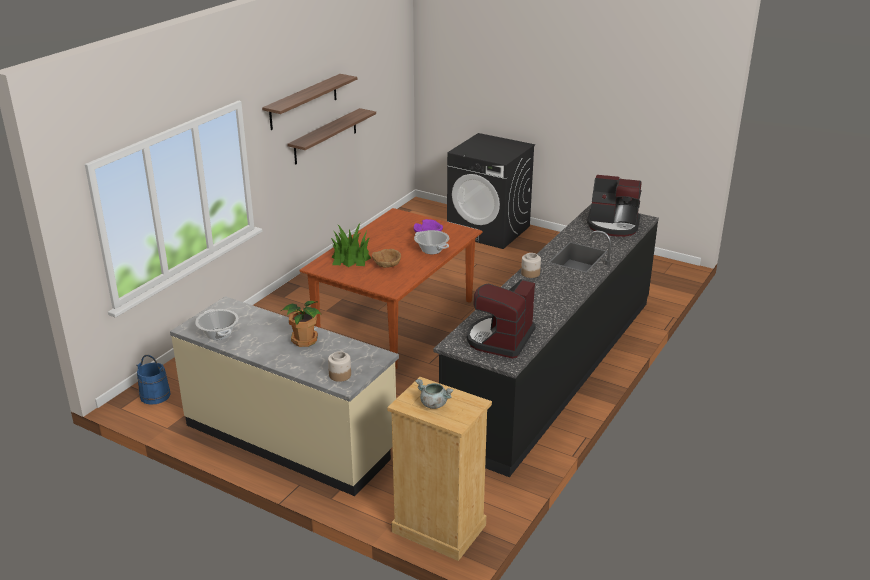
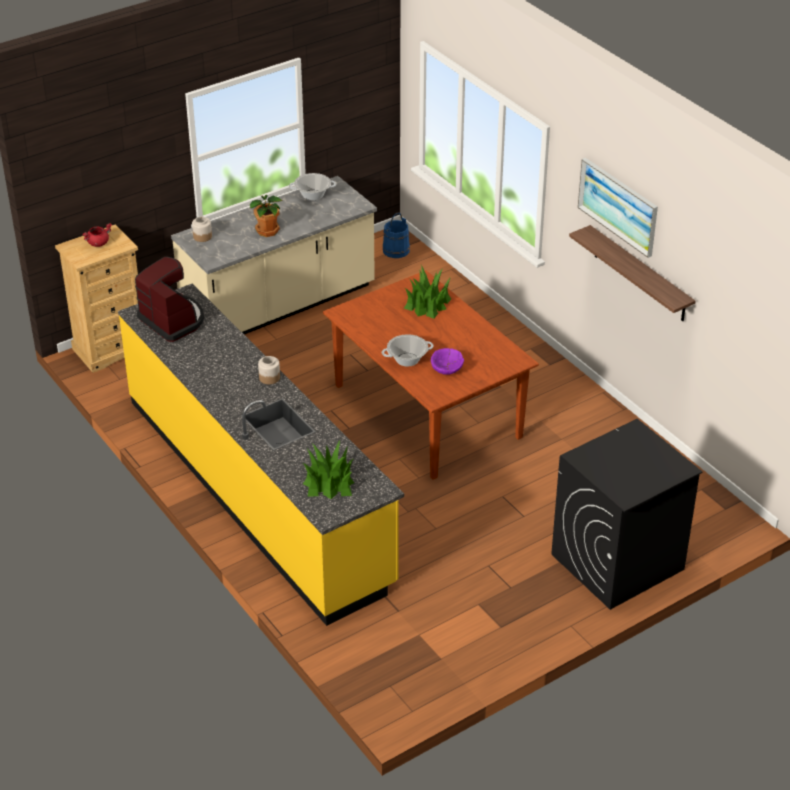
camera: 115 degrees right, 10 degrees up
(303, 102) = (618, 206): shelf -> picture
(387, 264) = (396, 322): brown bowl -> none
(433, 404) = (98, 243): grey cooking pot -> red cooking pot
(553, 368) = (258, 489): black counter -> yellow counter
(613, 225) = (329, 482): coffee machine -> potted plant

